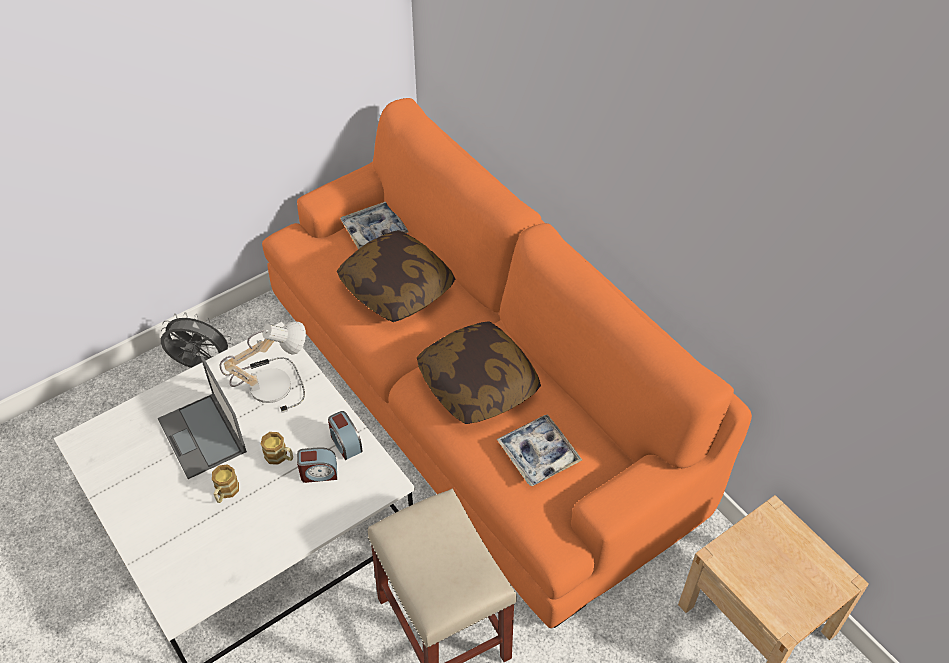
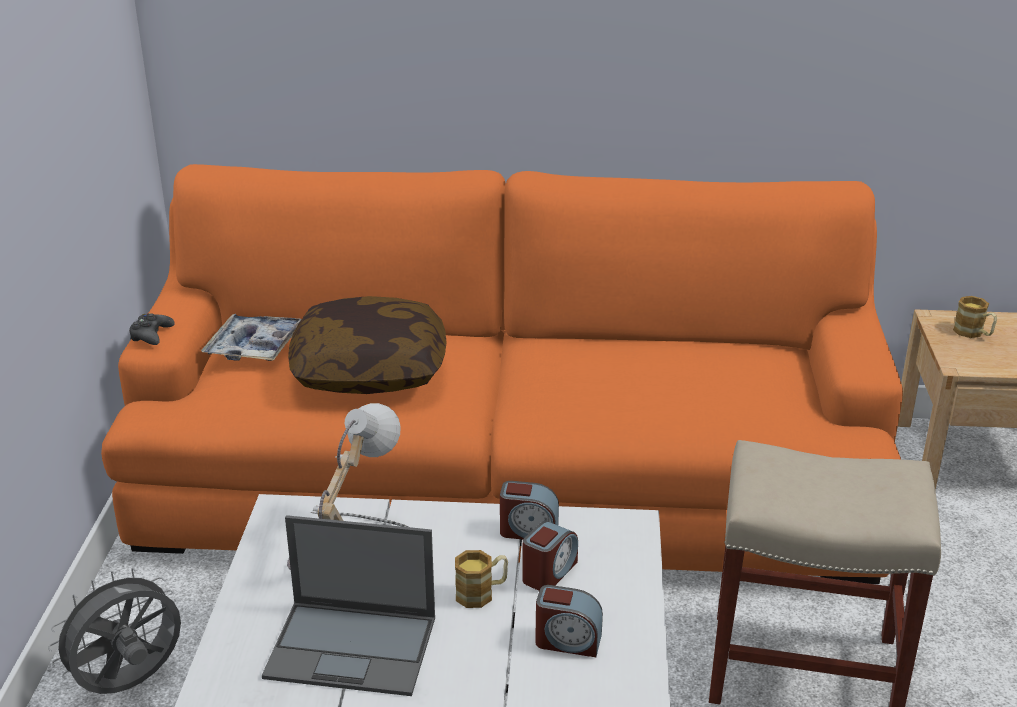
camera: 50 degrees left, 20 degrees down
(225, 492) = (481, 669): mug -> mug (973, 333)
(272, 513) = (567, 641): none -> alarm clock
(323, 193) = (151, 335): none -> black game controller
(478, 384) = (587, 383): pillow -> none
(538, 454) = (733, 389): tray -> none

